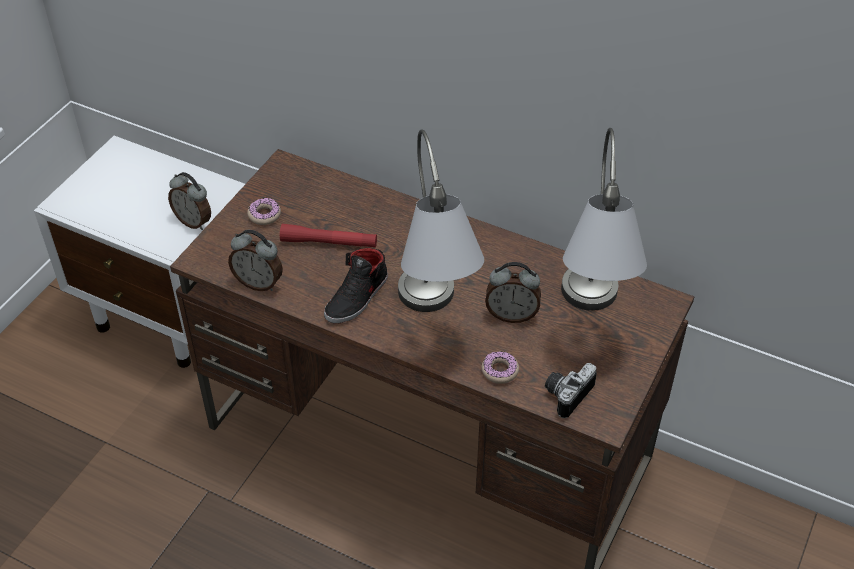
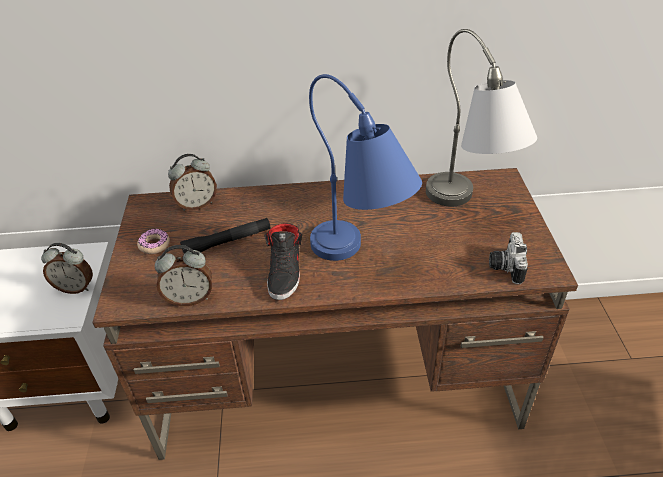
camera: 30 degrees left, 5 degrees down
(329, 243) = (227, 242): red flashlight -> black flashlight
(434, 320) = (360, 260): grey table lamp -> blue table lamp
(500, 371) = (443, 273): donut -> none
(511, 315) = (413, 231): alarm clock -> alarm clock (197, 204)

